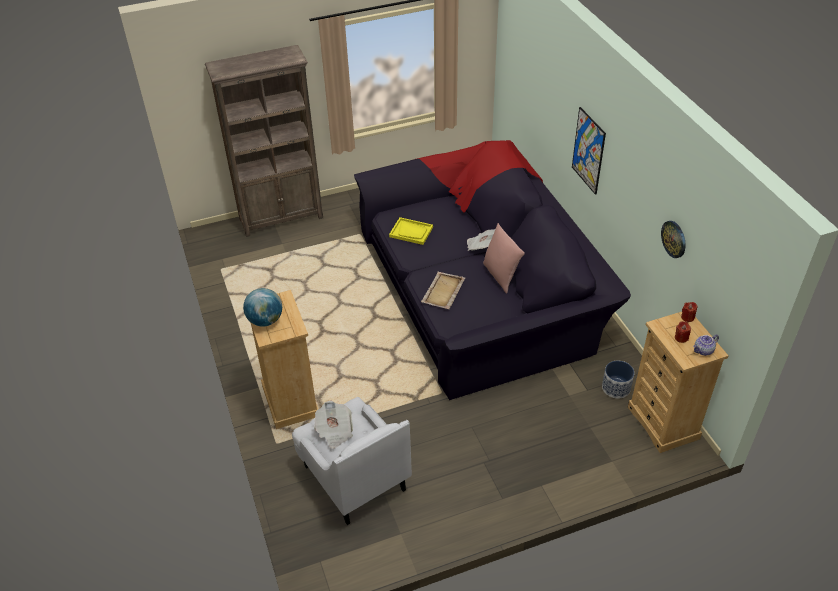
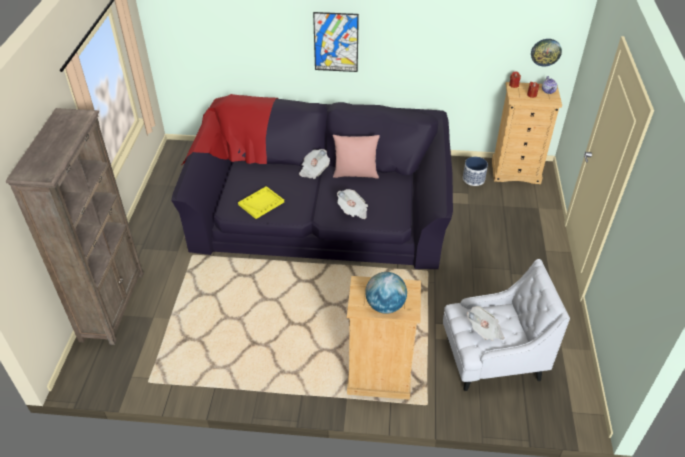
camera: 65 degrees left, 0 degrees up
(443, 292) = (353, 211): beige tray -> newspaper
(674, 239) = (471, 44): wall clock -> wall clock (546, 52)

